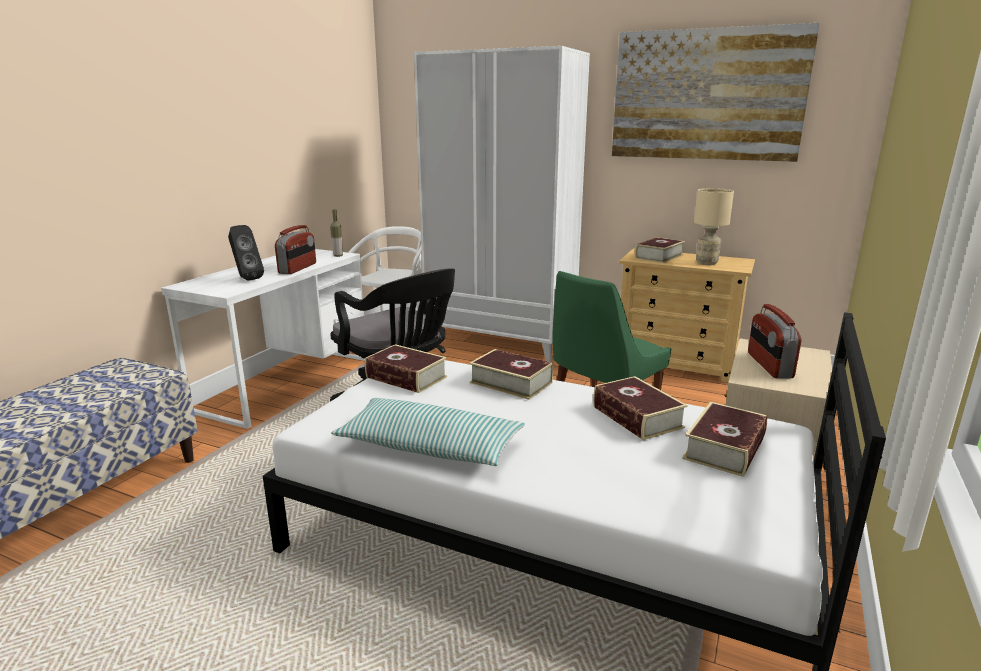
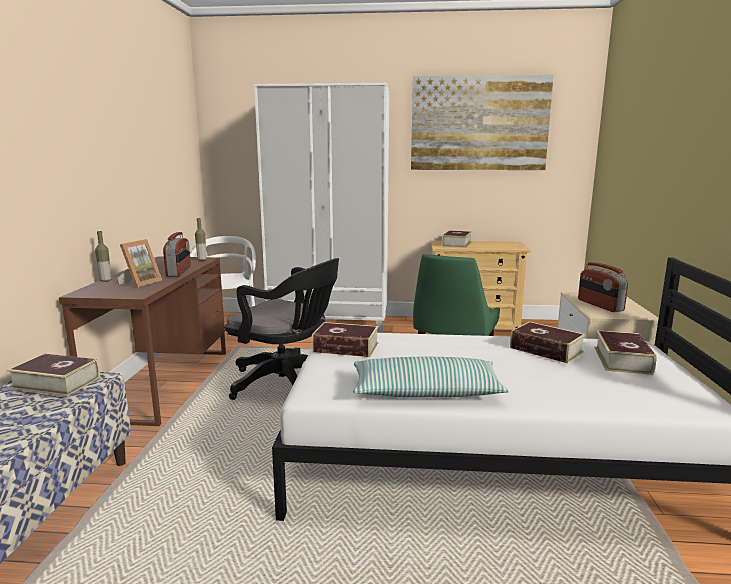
camera: 20 degrees left, 5 degrees down
(221, 273) = (105, 281): none -> bottle
(246, 279) = (140, 283): black speaker -> picture frame
(286, 383) = (164, 382): white desk -> brown desk
(511, 382) = (432, 340): book -> book (56, 383)
(707, 263) = (494, 246): beige table lamp -> none

